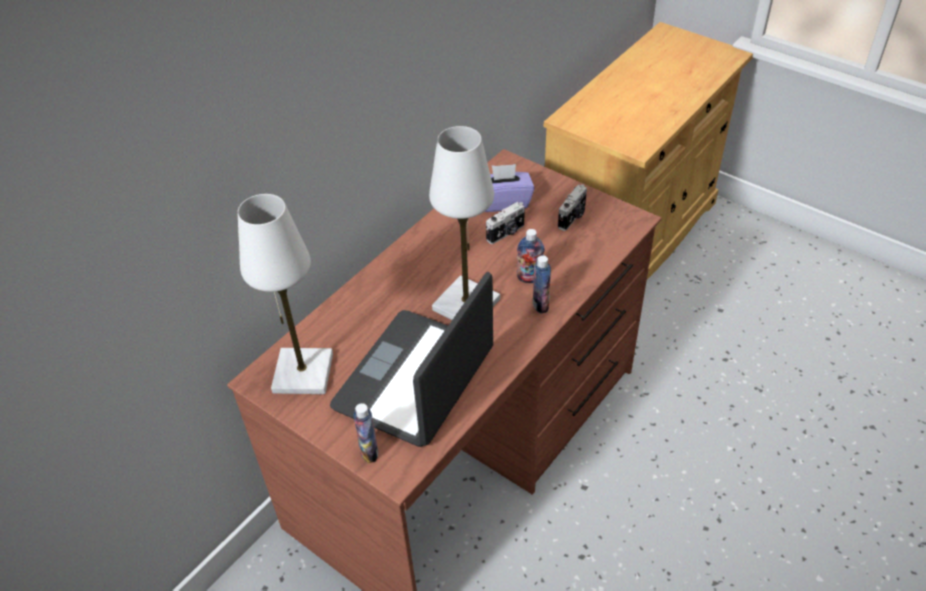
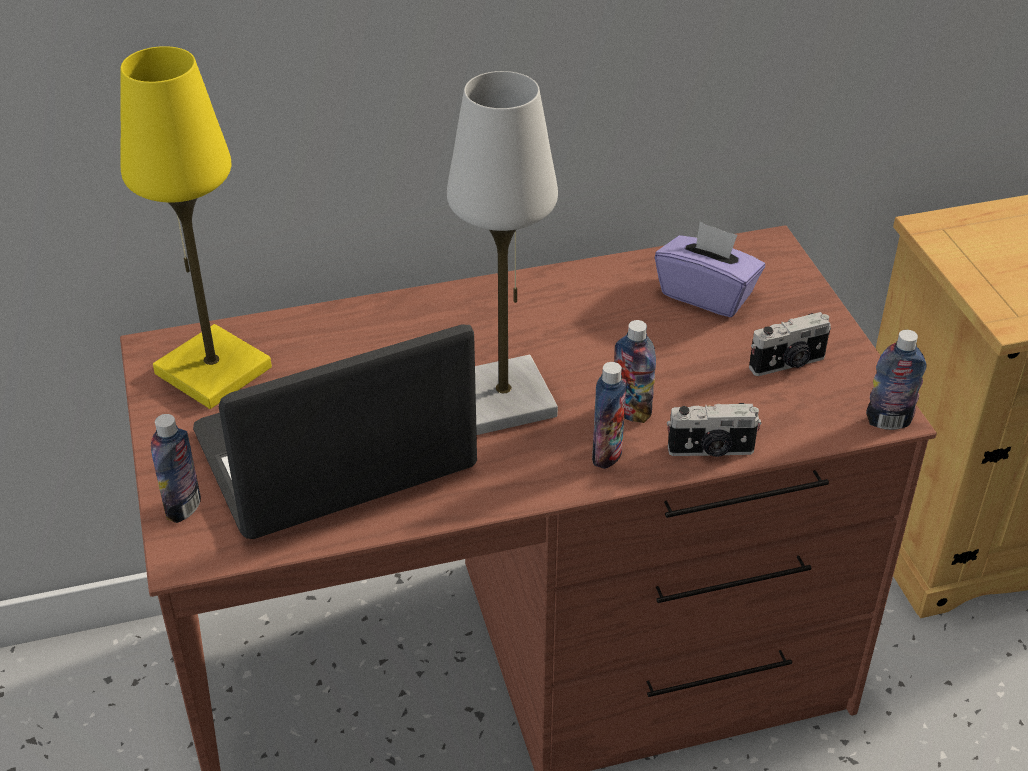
camera: 35 degrees right, 5 degrees down
(303, 373) = (212, 371): white table lamp -> yellow table lamp
(506, 233) = (663, 337): camera -> camera (711, 451)
(638, 222) = (888, 421): none -> bottle

